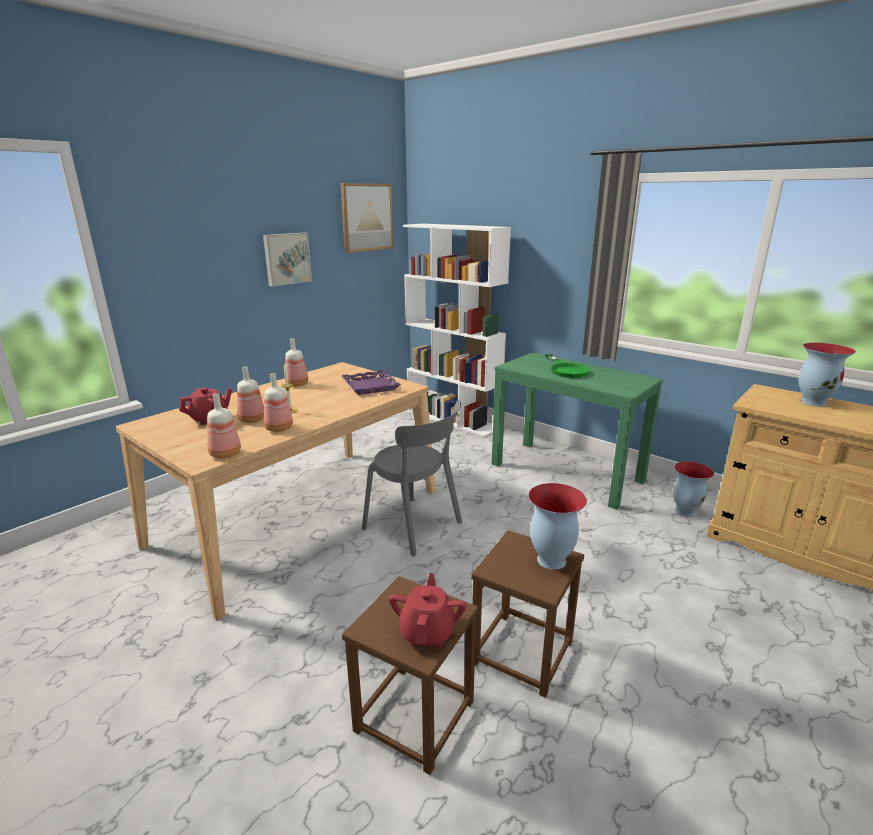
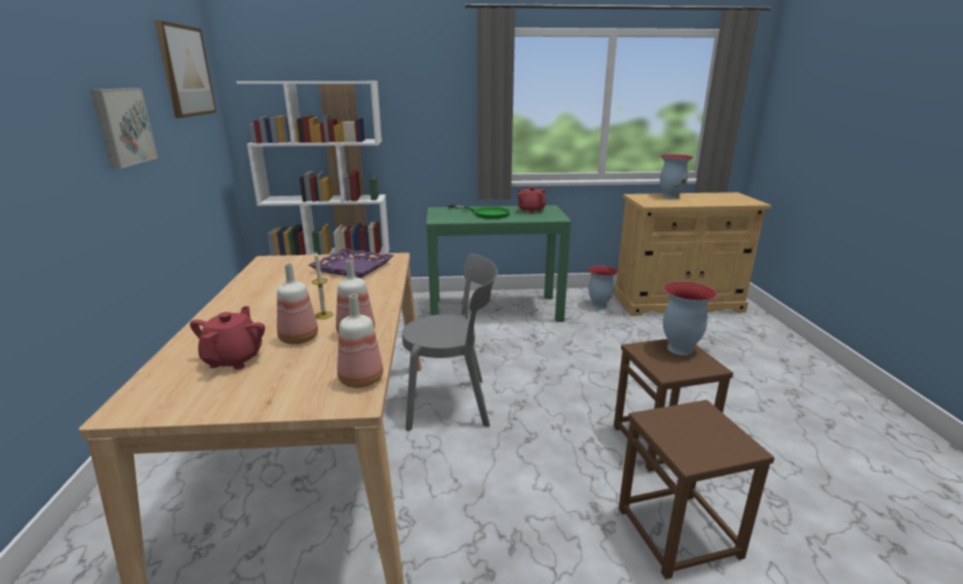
camera: 45 degrees left, 0 degrees up
(297, 384) = (258, 289): bottle -> none
(427, 632) = (720, 433): red teapot -> red teapot (531, 210)

